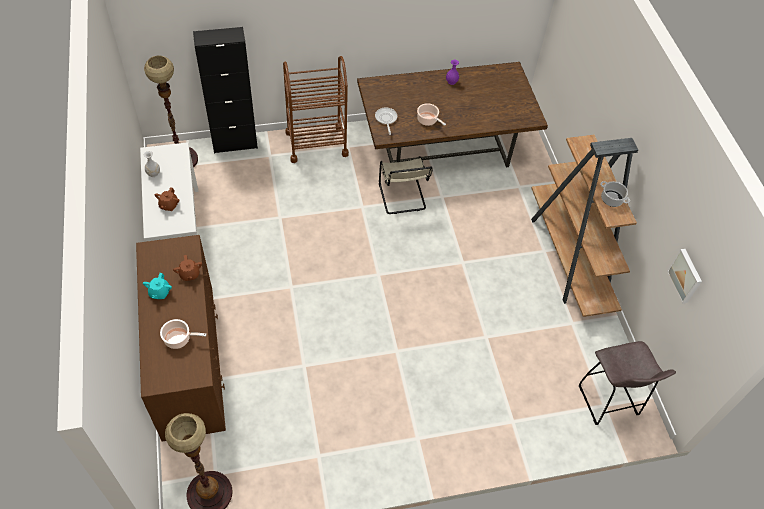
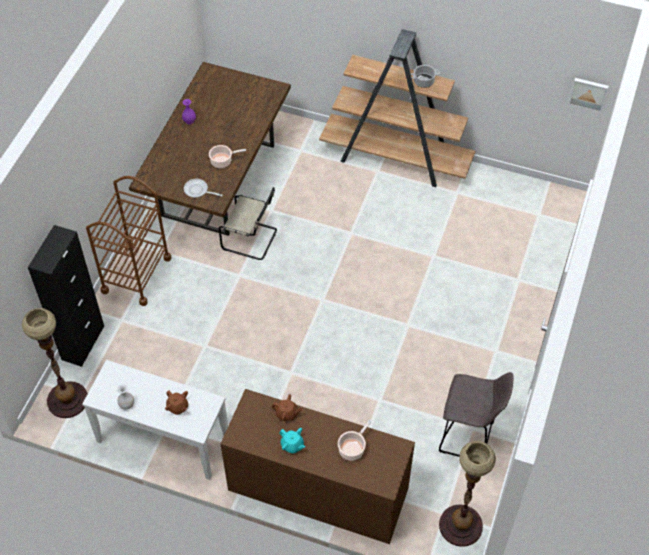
camera: 55 degrees left, 0 degrees up
(608, 402) = (538, 210): grey stool -> grey stool (468, 438)
(686, 275) = (527, 78): picture -> picture (588, 93)

